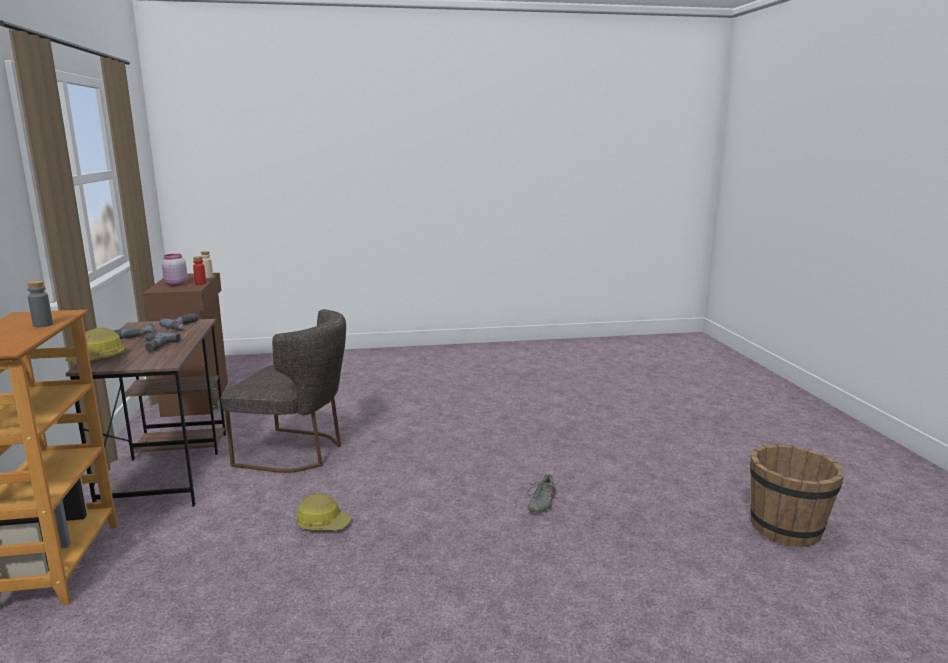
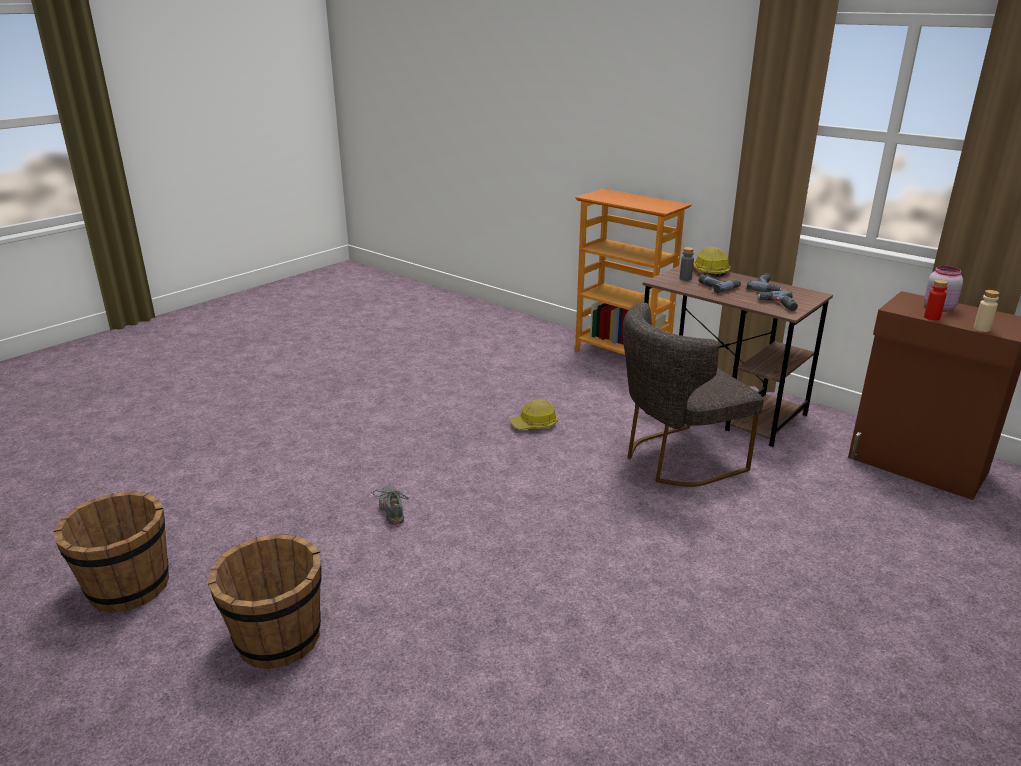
camera: 140 degrees right, 10 degrees up
(43, 325) = (636, 204): grey bottle -> grey bottle (685, 278)
(674, 463) = (277, 640): none -> brown bucket

